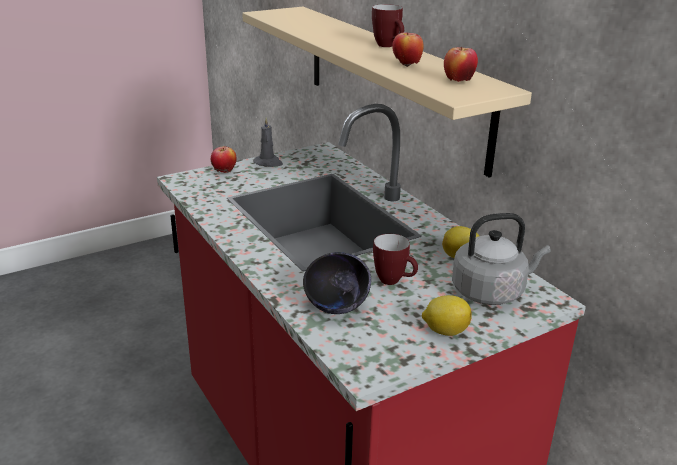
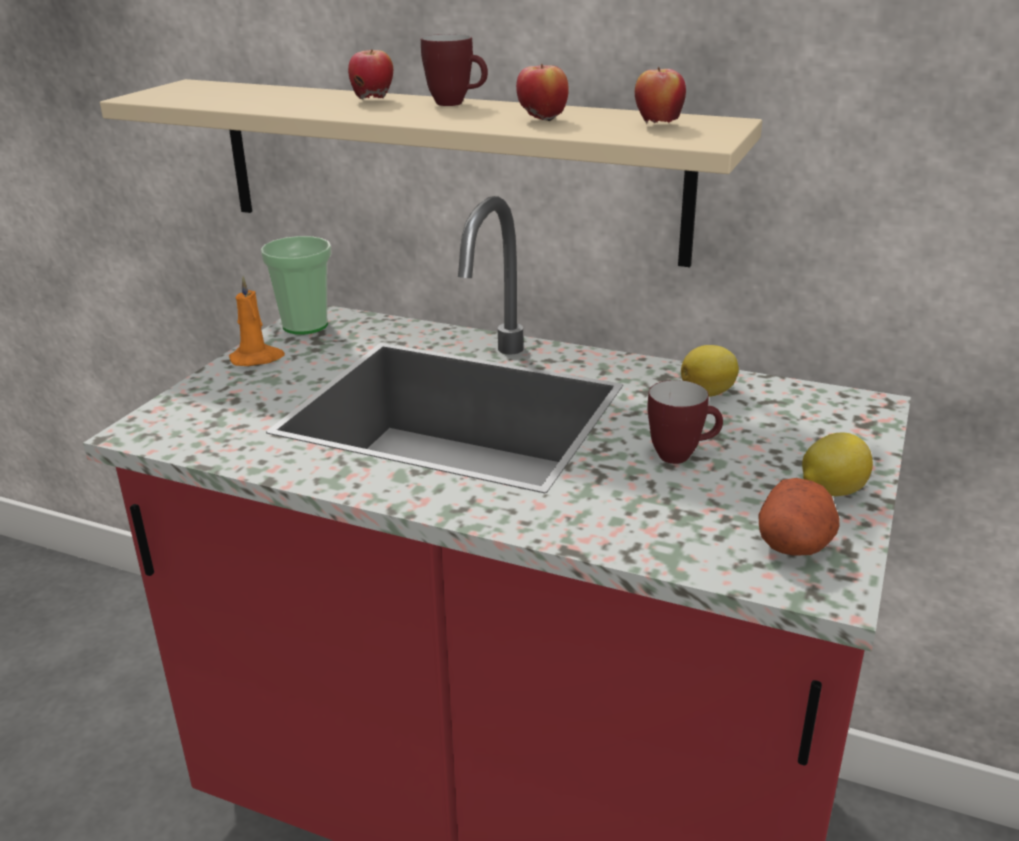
camera: 35 degrees left, 0 degrees up
(224, 172) = (202, 395): apple -> apple (373, 100)
(268, 163) = (257, 358): grey candle -> orange candle
(311, 154) = (305, 325): none -> cup
(336, 307) = (666, 521): black bowl -> none
(381, 345) = (794, 544): none -> potato
(491, 292) = (803, 421): grey kettle -> none

